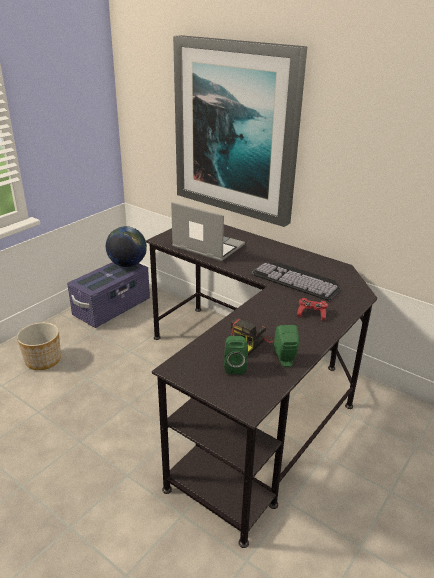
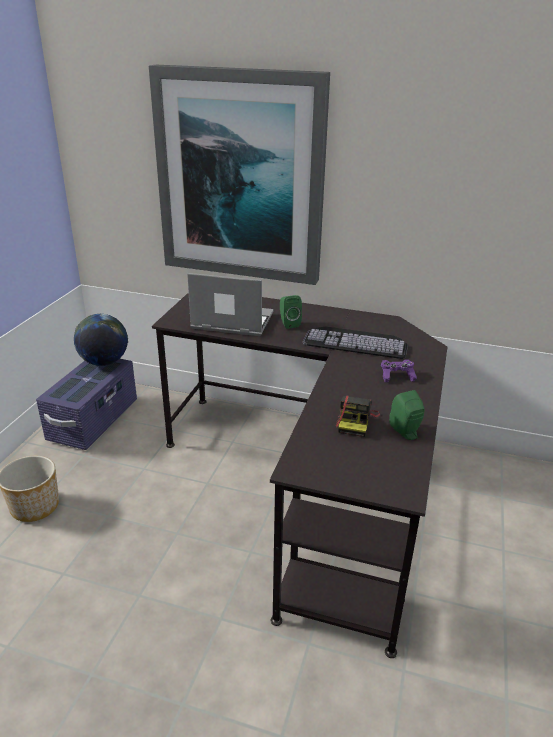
camera: 20 degrees left, 0 degrees up
(235, 366) = (359, 452): green speaker -> green speaker (288, 323)
(311, 314) = (397, 376): red game controller -> purple game controller

